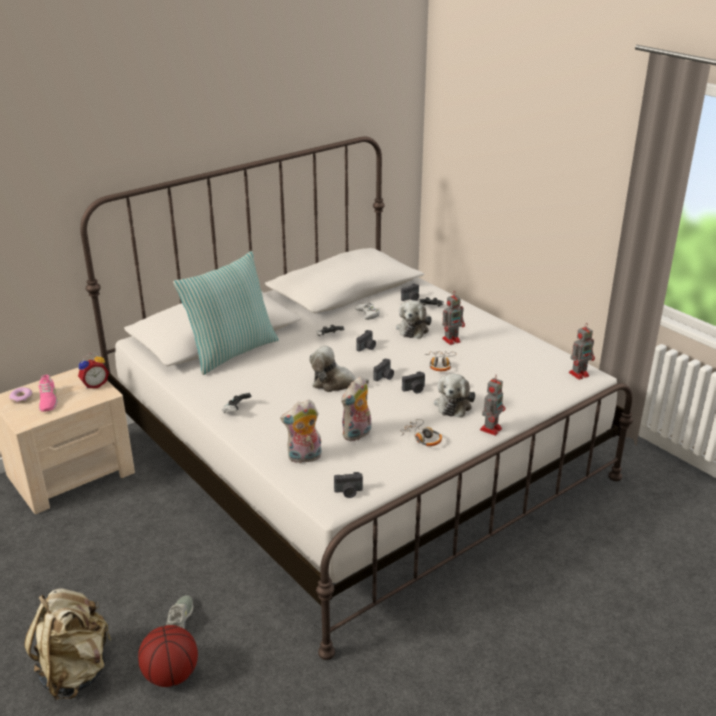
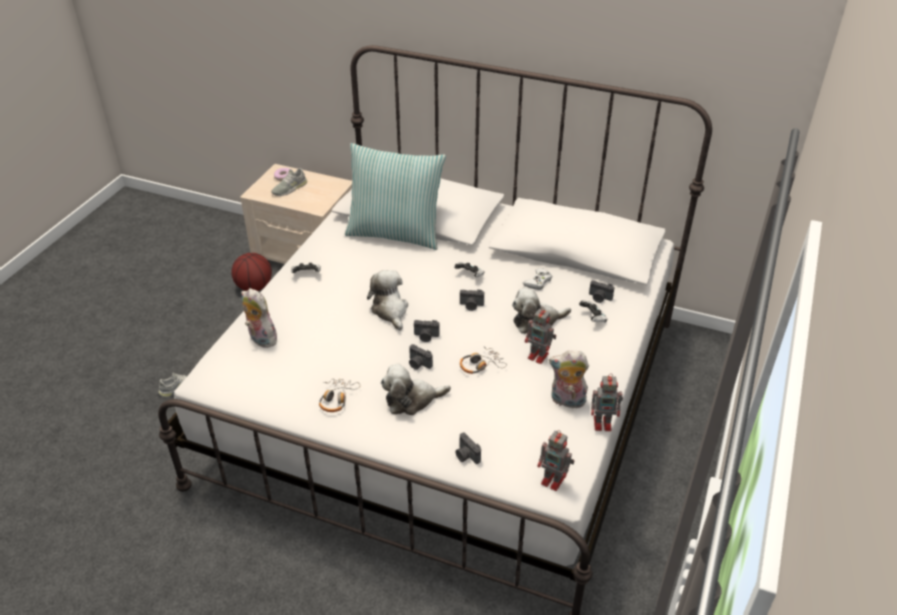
camera: 60 degrees right, 10 degrees up
(47, 400) = (289, 188): pink shoe -> grey shoe
(75, 671) = (113, 362): beige backpack -> none
(94, 385) = (326, 197): alarm clock -> none
(170, 675) = (127, 410): basketball -> basketball (254, 287)
(348, 492) = (225, 383): camera -> camera (466, 456)
(357, 434) = (315, 356): plush toy -> plush toy (566, 401)
(491, 428) = (386, 442): toy robot -> toy robot (603, 423)

